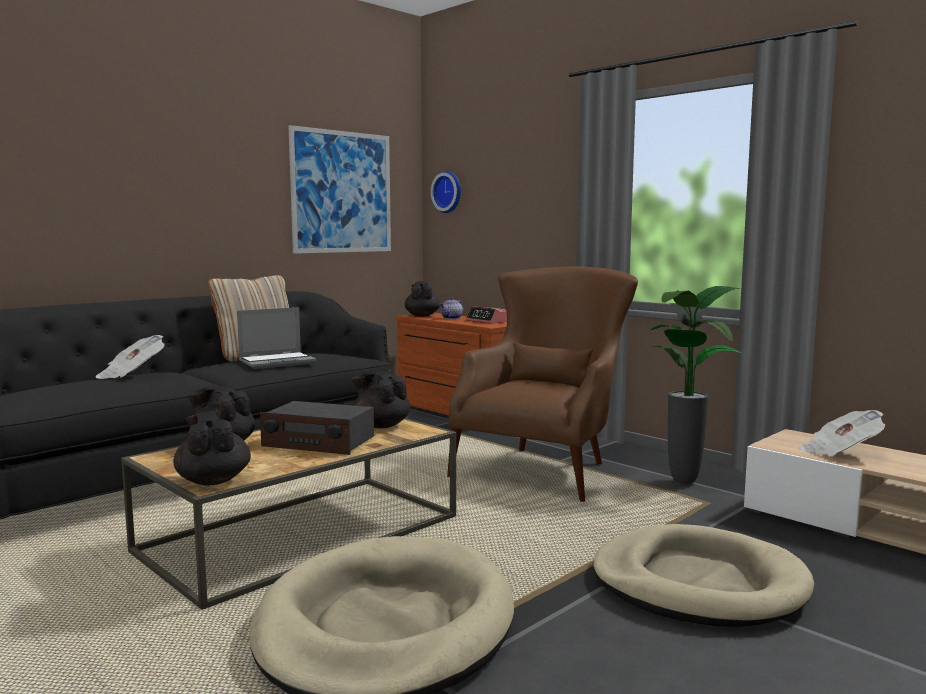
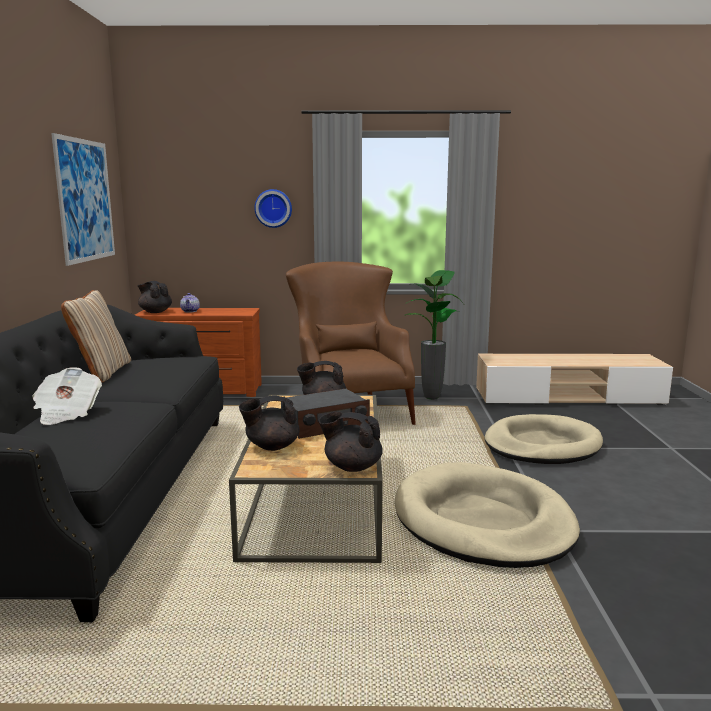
camera: 45 degrees left, 5 degrees up
(278, 362) = (155, 373): laptop -> none
(448, 192) = (160, 198): wall clock -> wall clock (273, 208)
(488, 321) = (229, 310): alarm clock -> none
(839, 452) = (525, 360): newspaper -> none

